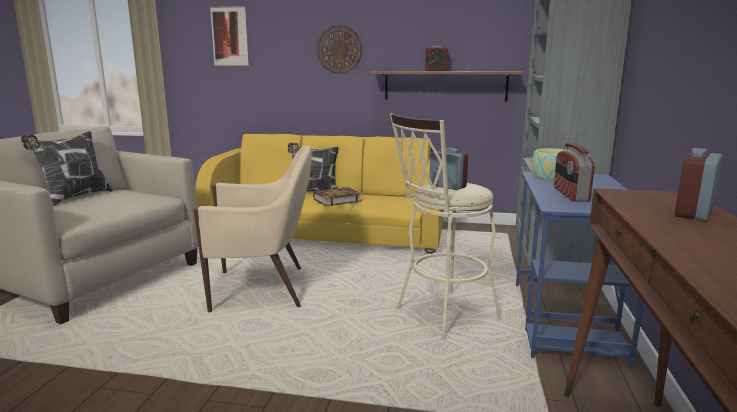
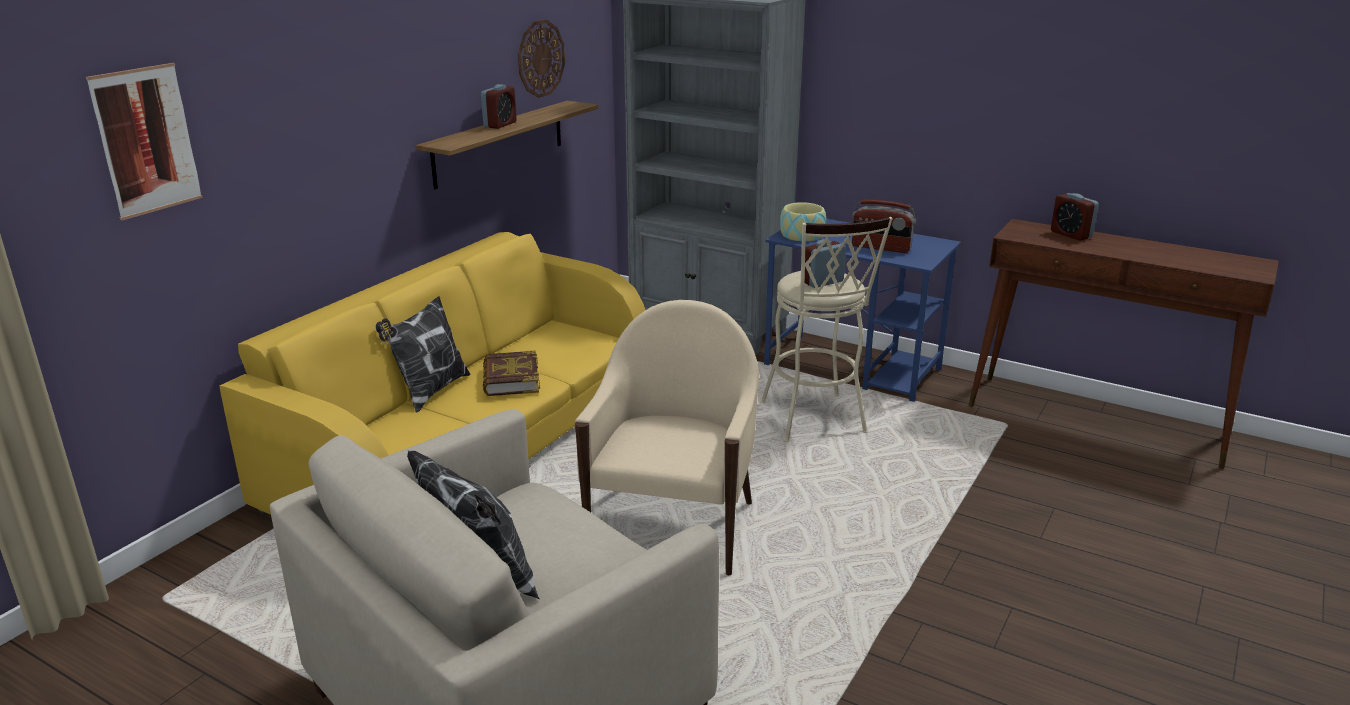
camera: 70 degrees left, 10 degrees up
(339, 50) = (361, 120): wall clock -> wall clock (540, 58)

